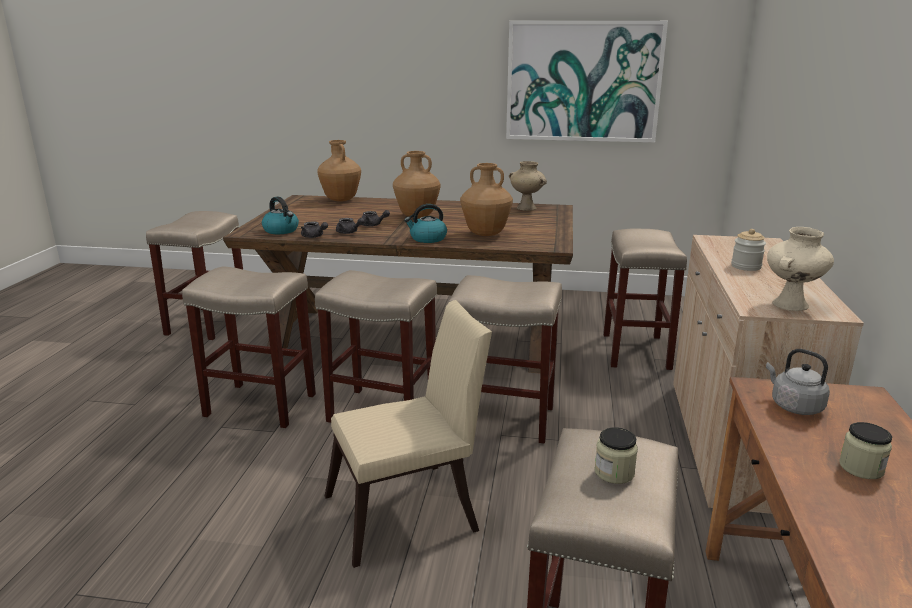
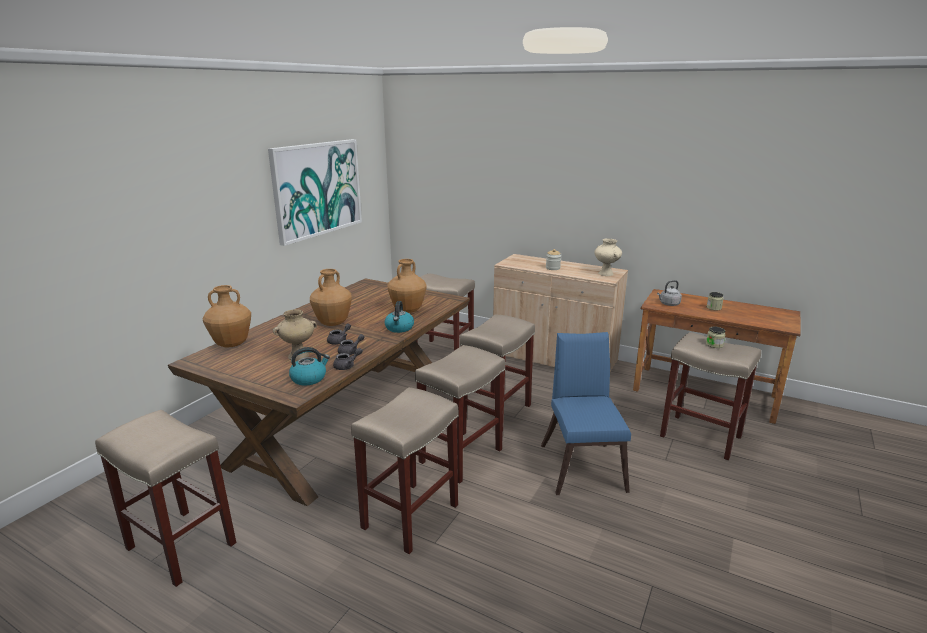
camera: 70 degrees left, 0 degrees up
(410, 511) = (582, 464): beige chair -> blue chair
(527, 208) = (357, 290): beige vase -> beige vase (299, 356)

